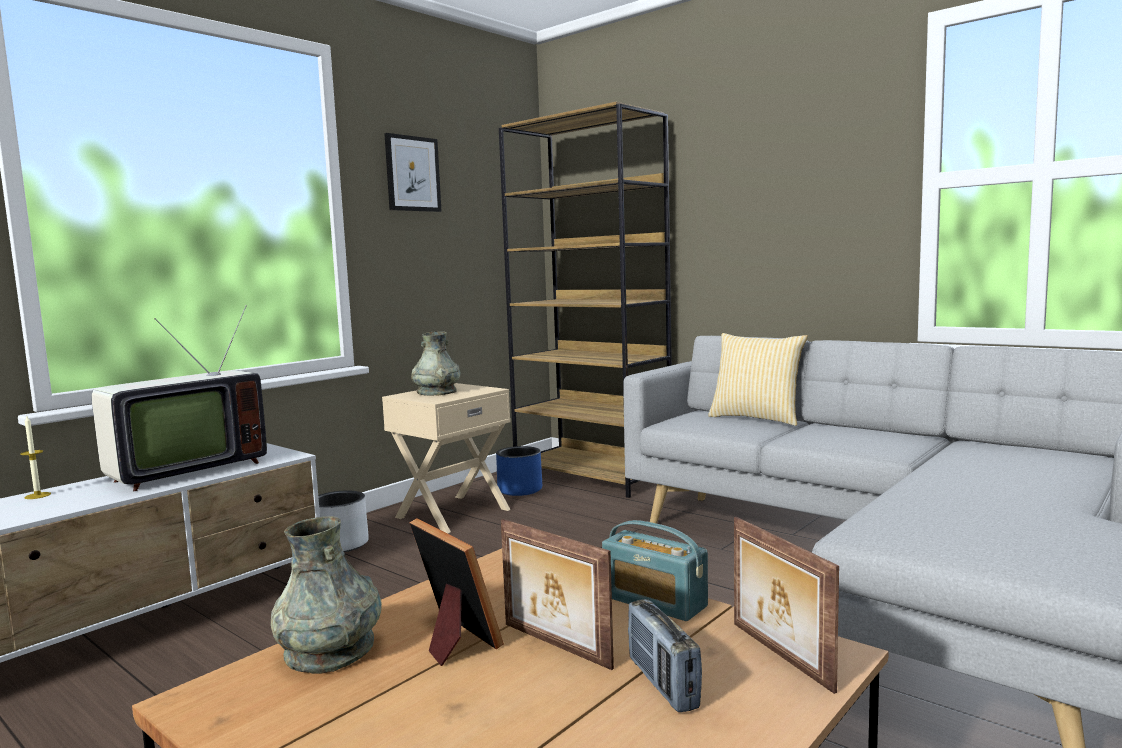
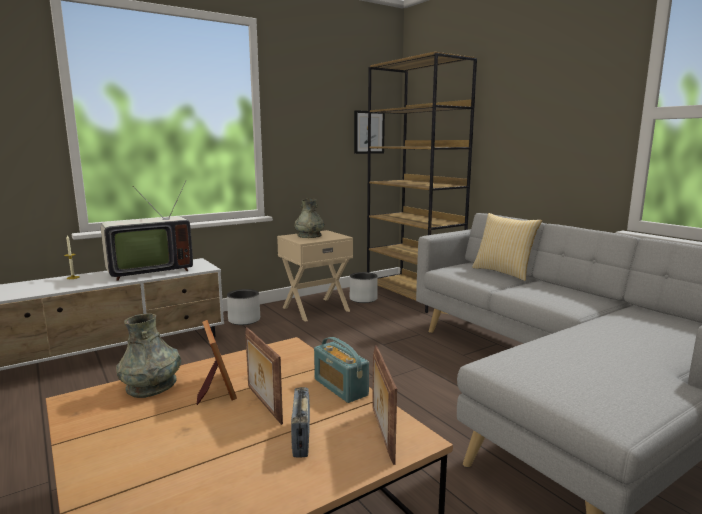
camera: 15 degrees right, 5 degrees up
(412, 174) = (308, 98): picture -> picture (368, 132)
(520, 490) = (363, 299): blue planter -> grey planter

